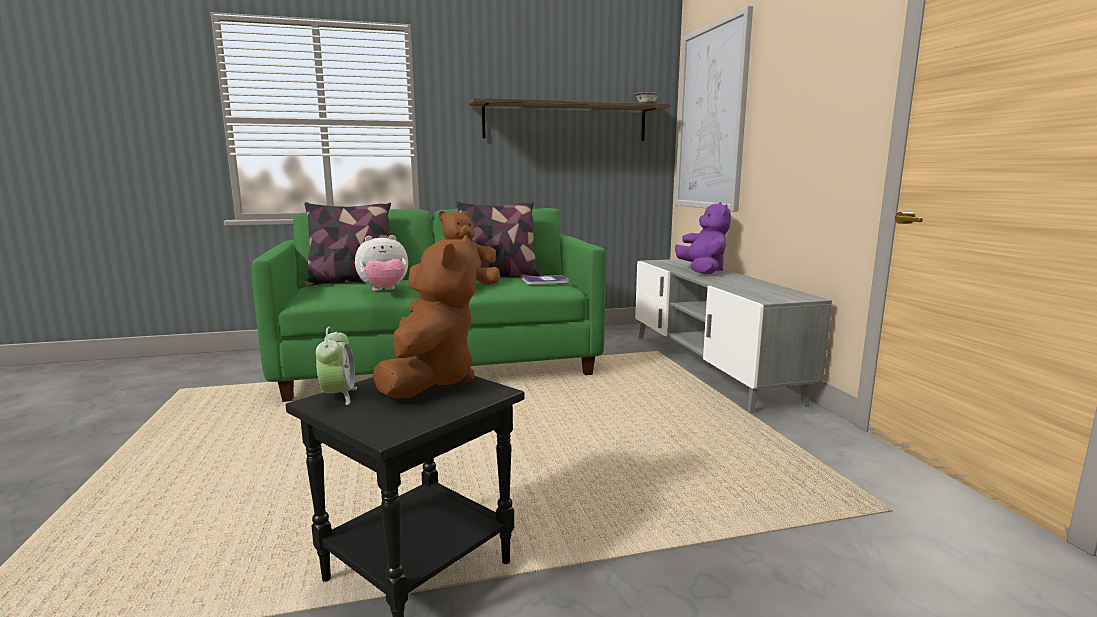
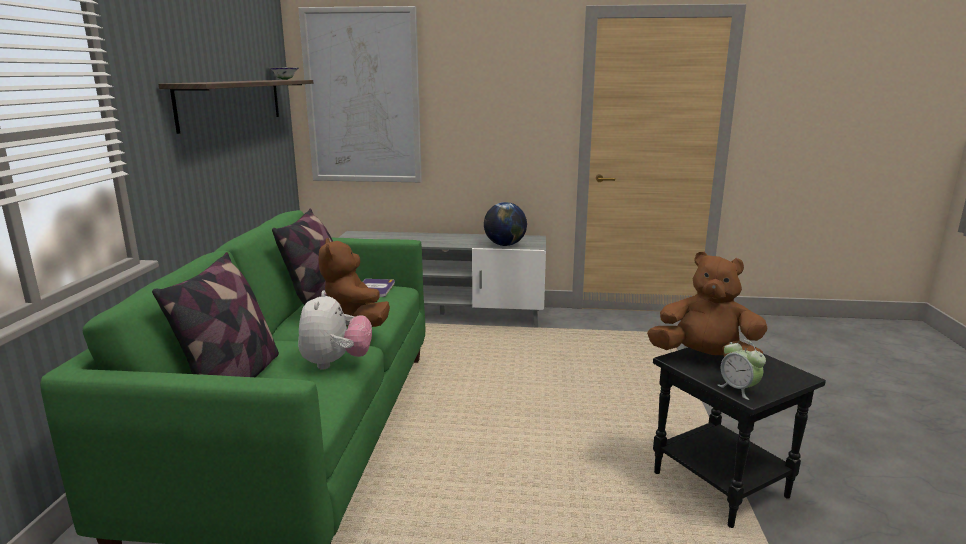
camera: 70 degrees left, 5 degrees up
(338, 396) = (738, 389): alarm clock -> alarm clock turned 135 degrees counterclockwise
(702, 271) = (414, 238): purple plush toy -> none
(746, 292) = (505, 245): none -> globe

